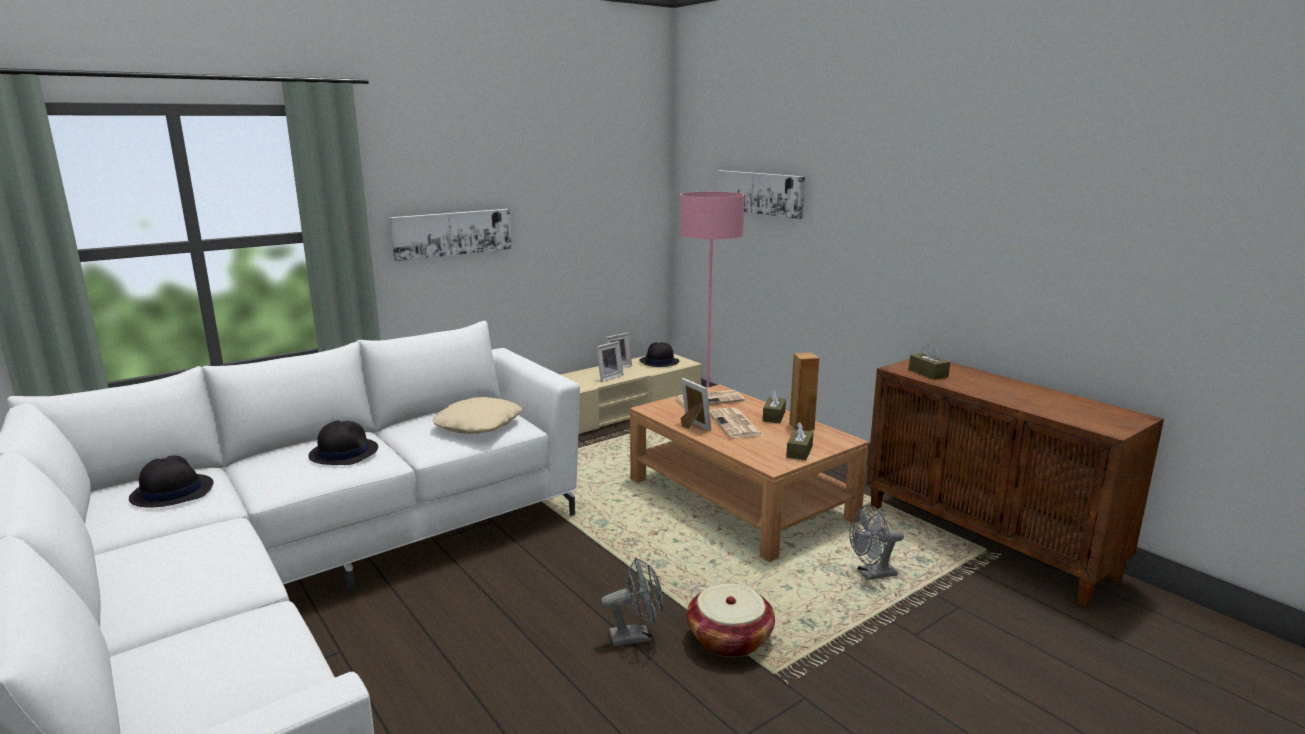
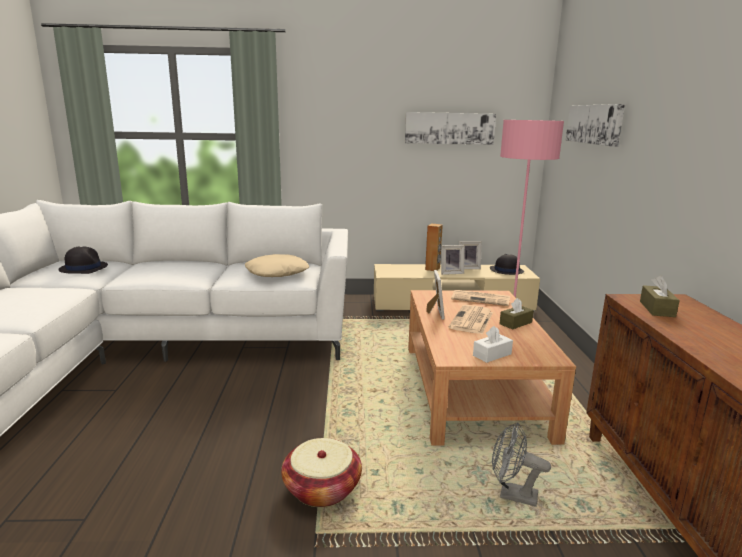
camera: 35 degrees right, 0 degrees up
(343, 452) = (183, 269): black hat -> none
(452, 233) = (344, 145): picture -> picture (449, 128)
(636, 636) = (265, 455): grey fan -> none
(799, 452) = (492, 355): brown tissue box -> white tissue box
(802, 426) = (528, 337): brown speaker -> brown speaker (432, 269)

